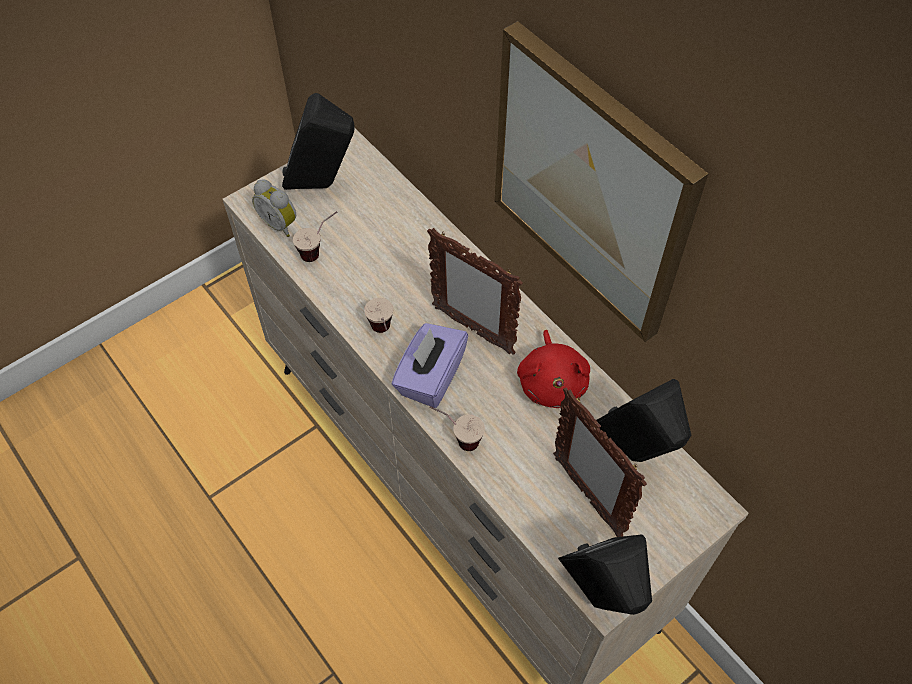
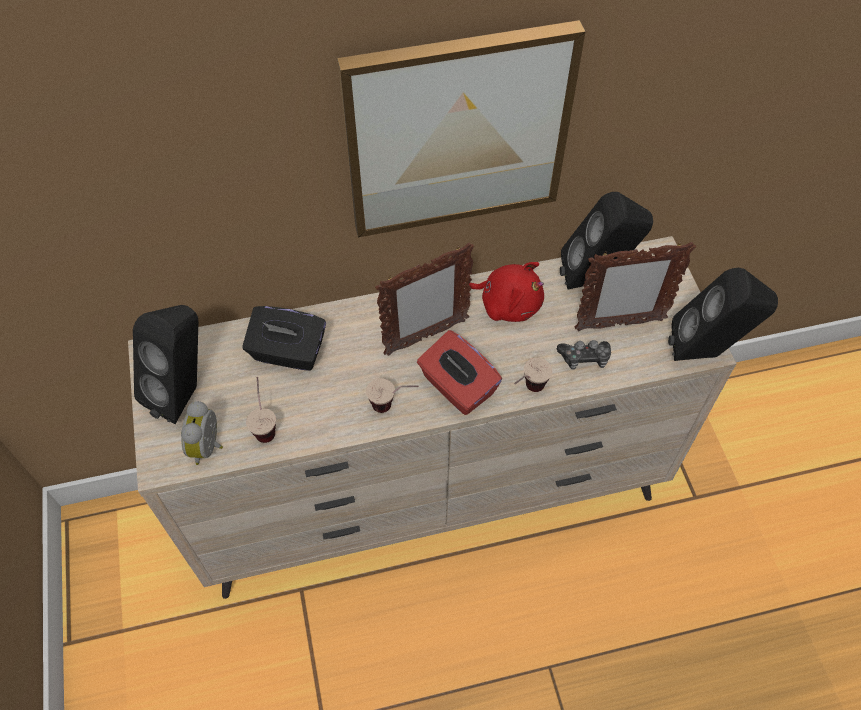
camera: 65 degrees left, 0 degrees up
(280, 223) = (209, 447): alarm clock -> alarm clock turned 120 degrees clockwise
(398, 234) = (288, 352): none -> black tissue box
(430, 377) = (457, 387): purple tissue box -> red tissue box
(524, 477) = (584, 358): none -> game controller

